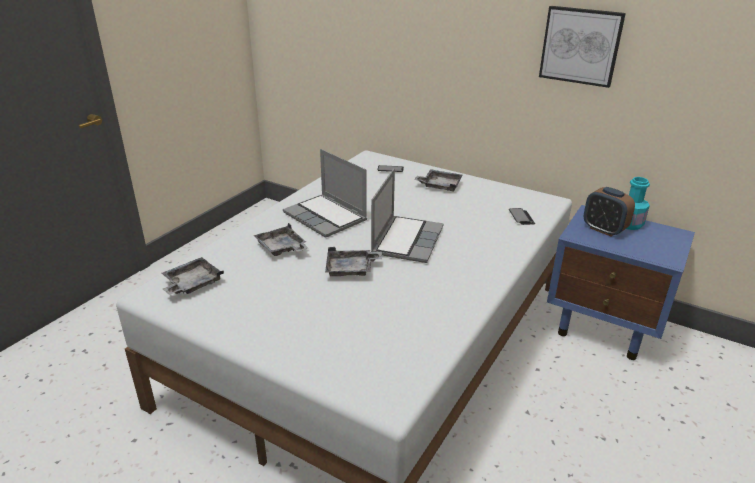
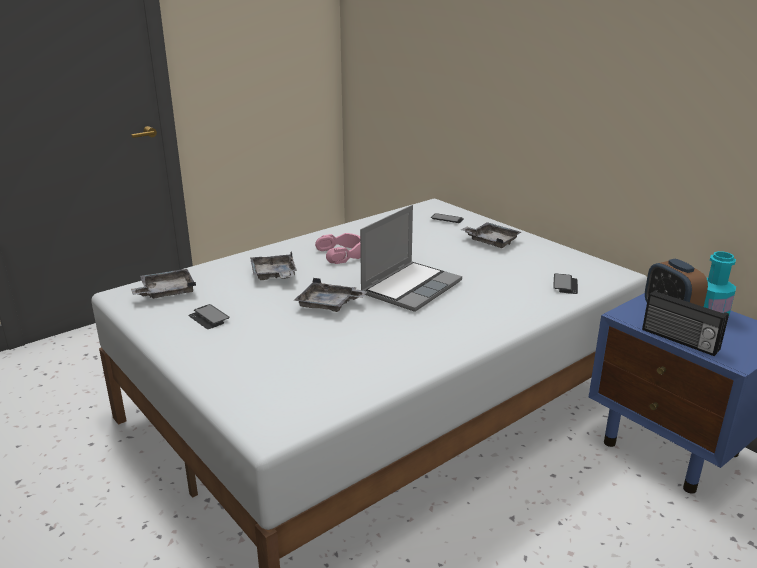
camera: 20 degrees right, 5 degrees down
(253, 303) = (209, 318): none -> phone
(326, 217) = (342, 254): laptop -> pink headphones
(580, 46) = (664, 81): picture -> none
(624, 250) = (679, 340): none -> radio

